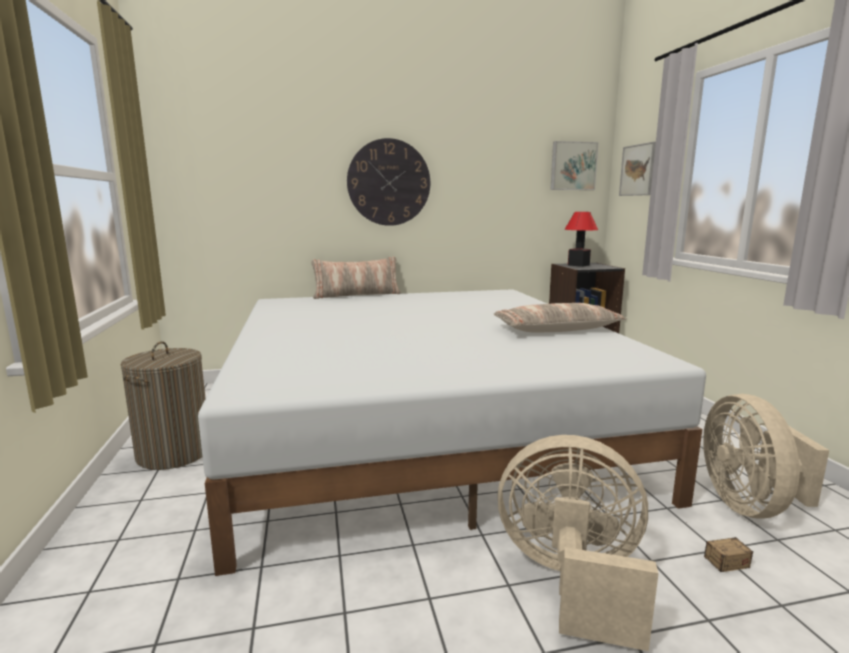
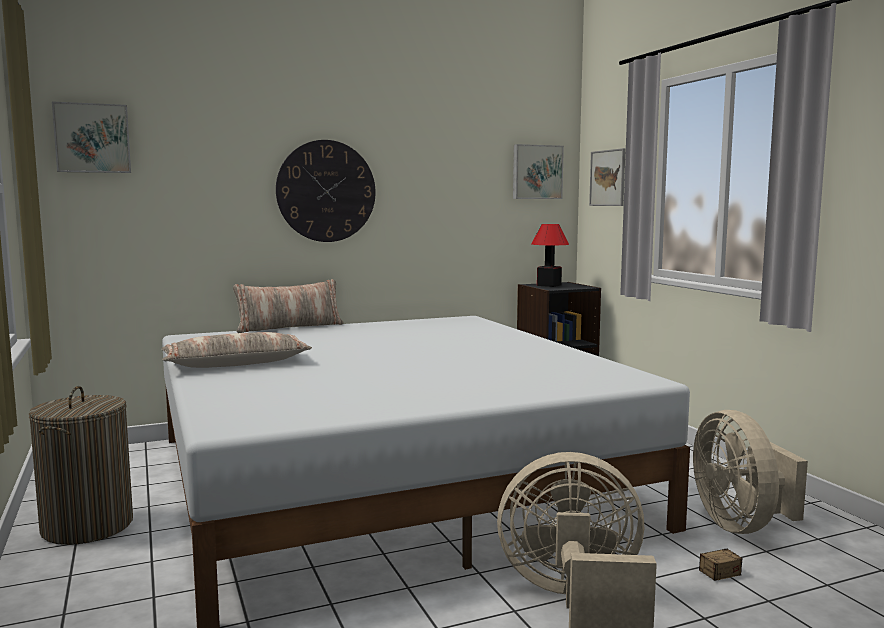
camera: 10 degrees left, 5 degrees down
(199, 138) = (92, 138): none -> picture
(556, 329) = (536, 356): pillow -> pillow (236, 364)

